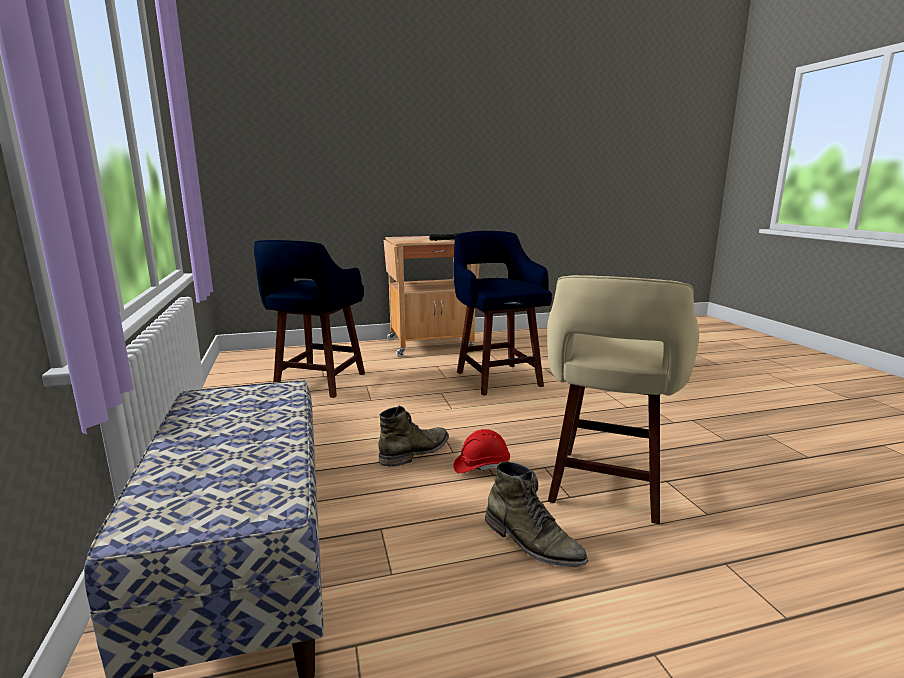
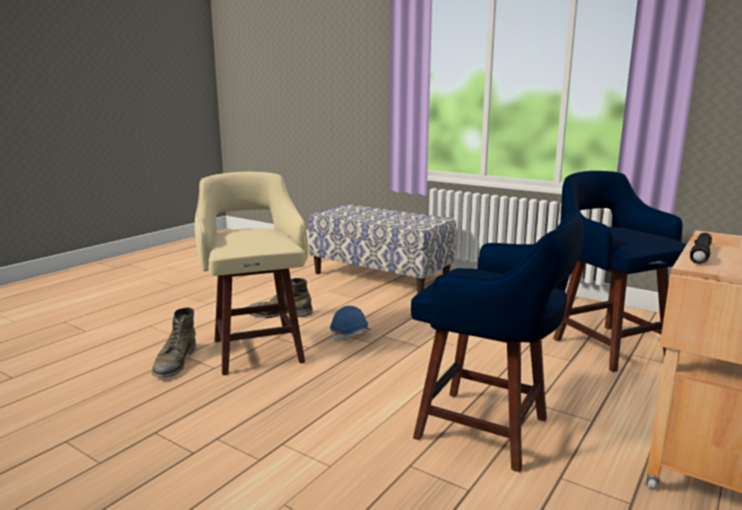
camera: 140 degrees right, 0 degrees up
(416, 452) = (404, 327): green boot -> green boot (175, 362)
(481, 466) = (351, 334): red hard hat -> blue hard hat

